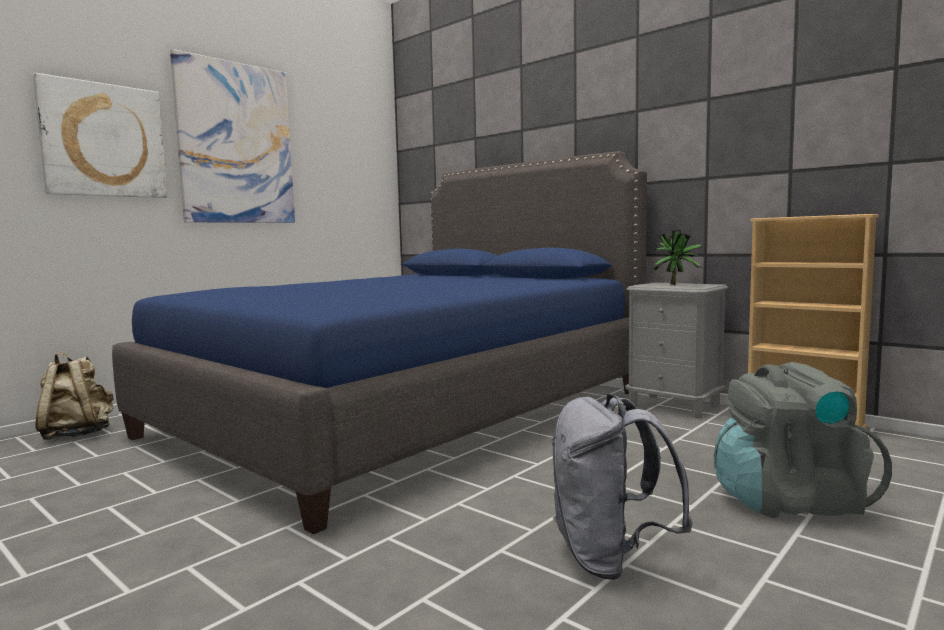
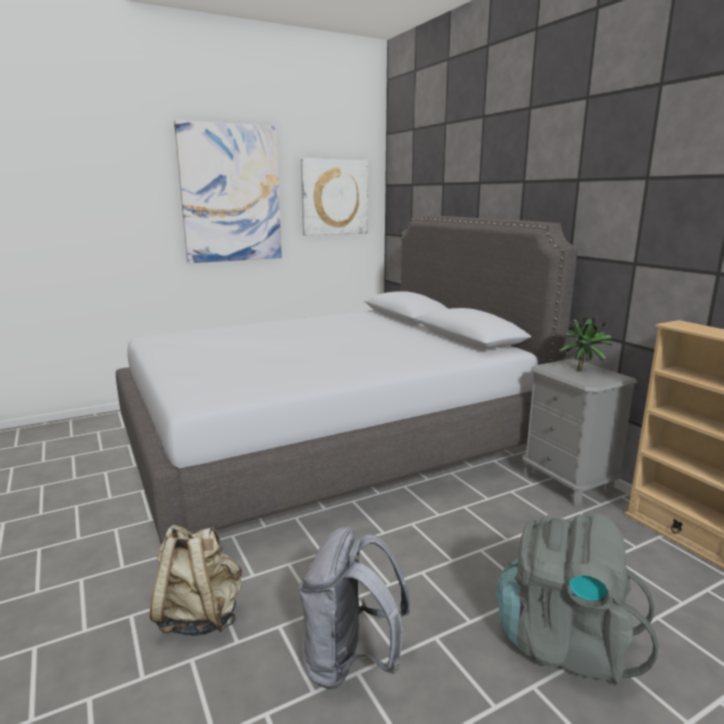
camera: 20 degrees right, 10 degrees up
(78, 435) = (103, 425): beige backpack -> beige backpack (200, 616)
(103, 140) = (123, 202): picture -> picture (334, 197)
(406, 413) = (329, 445): blue bed -> grey bed

